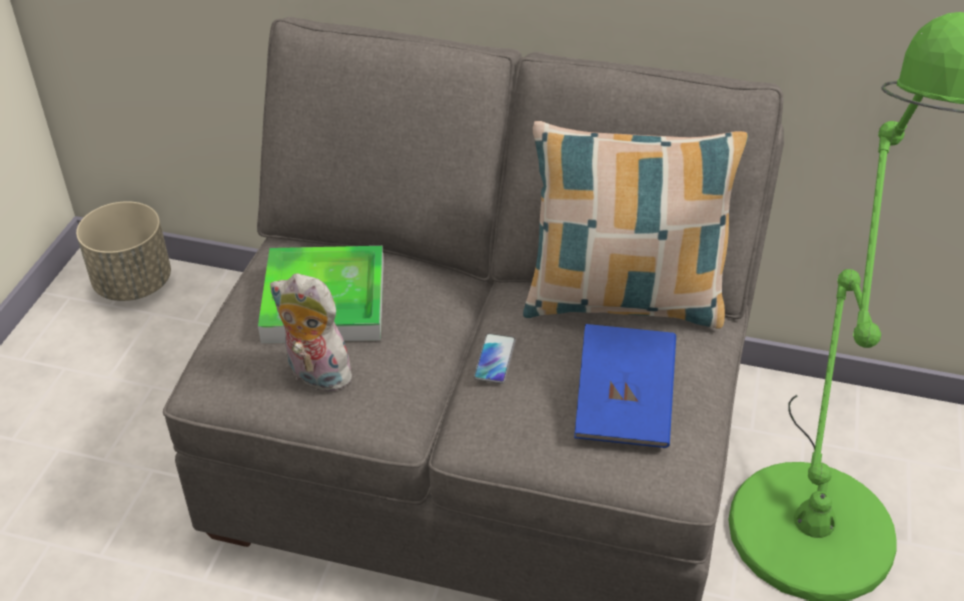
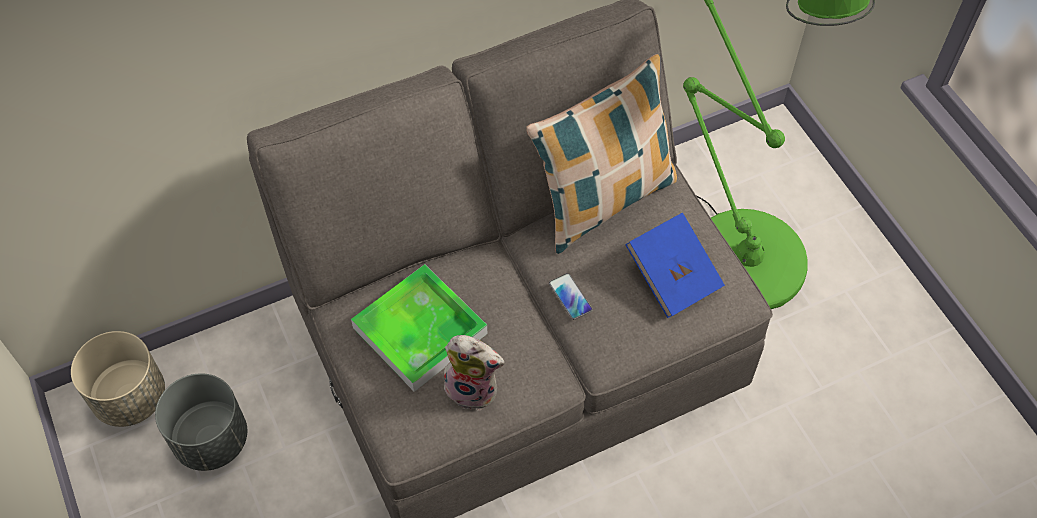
camera: 40 degrees left, 15 degrees up
(152, 352) = (211, 440): none -> grey planter
(315, 375) = (474, 388): plush toy -> plush toy turned 150 degrees counterclockwise

